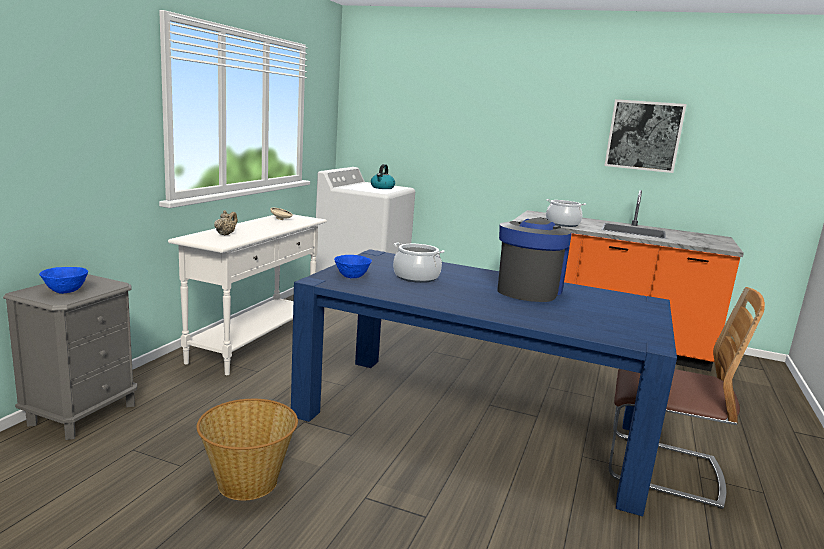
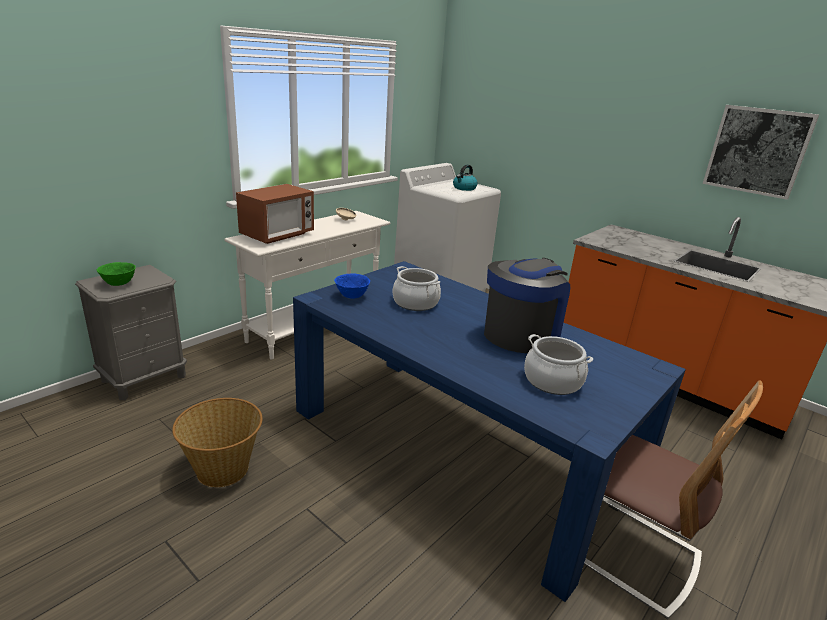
camera: 20 degrees right, 10 degrees up
(65, 291) = (119, 283): blue bowl -> green bowl
(225, 234) = (277, 235): beige teapot -> microwave
(562, 224) = (631, 249): cooking pot -> cooking pot (552, 381)

